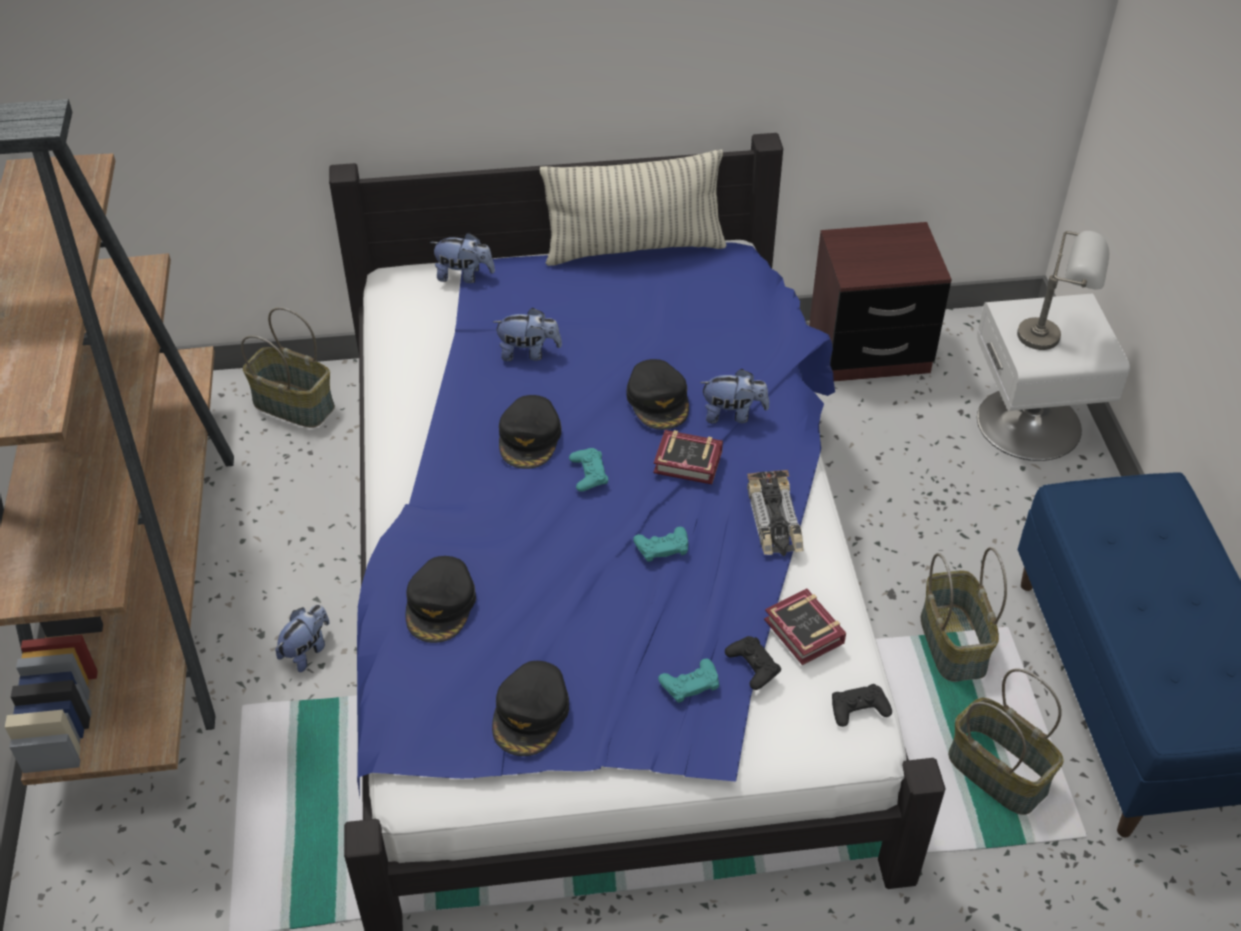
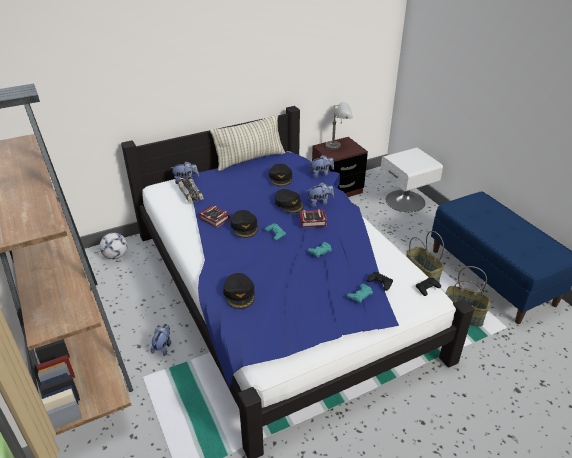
camera: 20 degrees left, 10 degrees down
(295, 404) = (116, 256): basket -> football
(528, 353) = (227, 200): plush toy -> plush toy (321, 174)
(531, 714) = (302, 323): black cap -> black cap (281, 178)
(774, 521) = (357, 233): toy car -> toy car (191, 193)
(804, 634) = (392, 267): book -> book (214, 219)
(1053, 338) = (412, 162): grey table lamp -> grey table lamp (338, 146)

